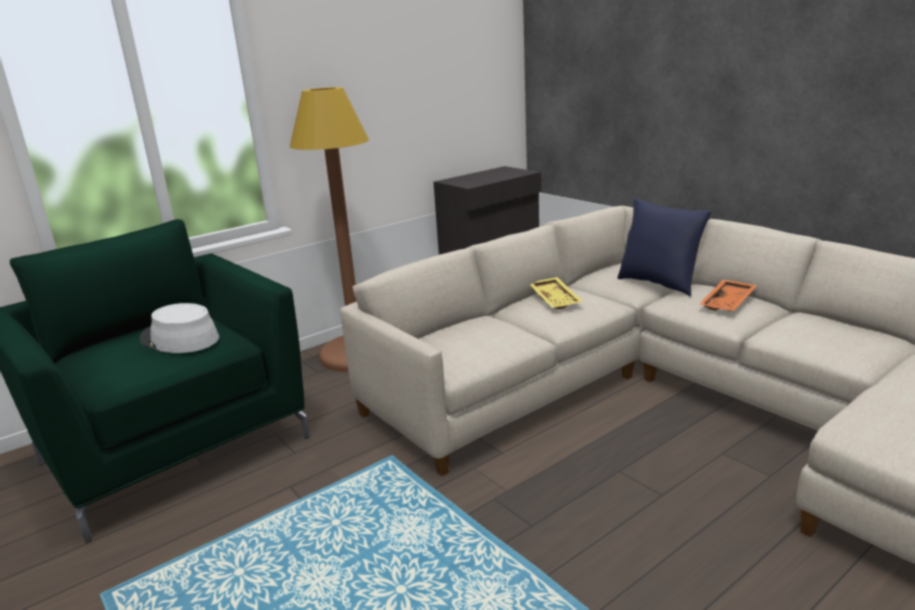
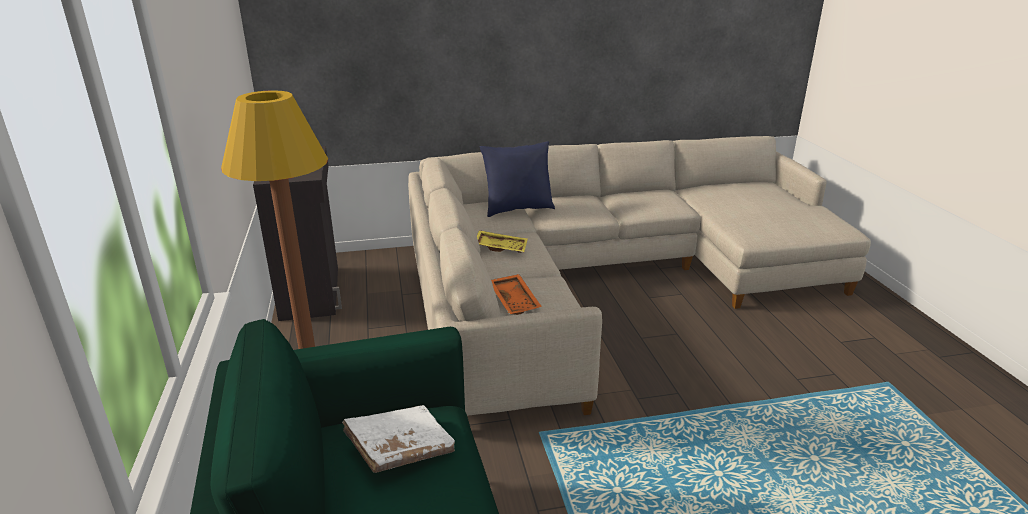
camera: 65 degrees left, 5 degrees up
(179, 339) = (400, 450): grey hat -> white book
(728, 303) = (579, 204): orange tray -> orange tray (515, 301)

